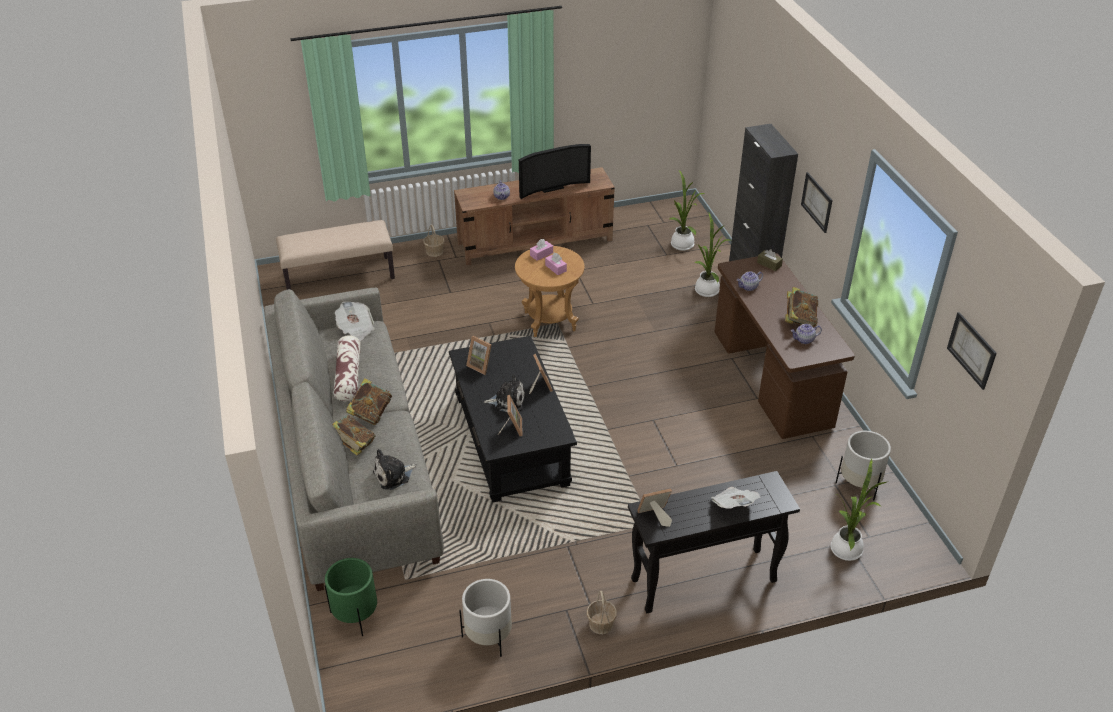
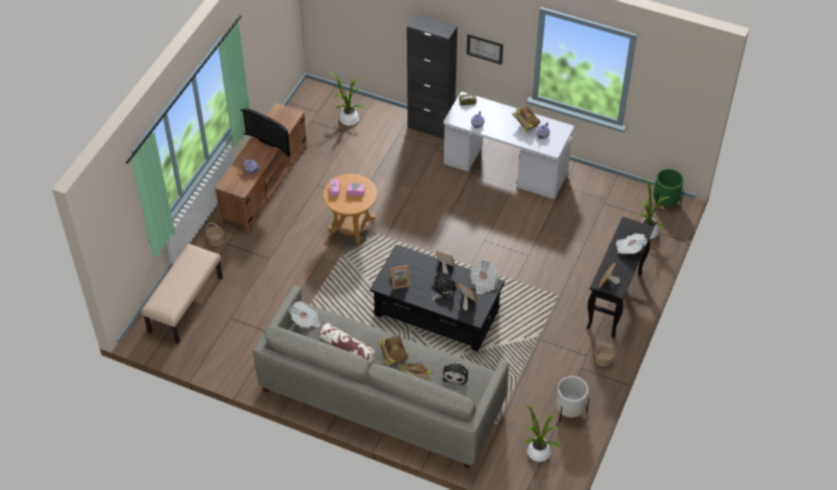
camera: 50 degrees left, 10 degrees up
(356, 615) = (502, 460): green planter -> green planter (665, 203)
(551, 187) = (269, 140): television -> television turned 105 degrees clockwise
(554, 426) = (483, 282): none -> newspaper
(707, 289) = (402, 139): potted plant -> potted plant (537, 451)
(771, 378) = (505, 168): brown desk -> white desk
(859, 484) = (613, 194): white planter -> none
(971, 350) = (670, 89): picture -> none

